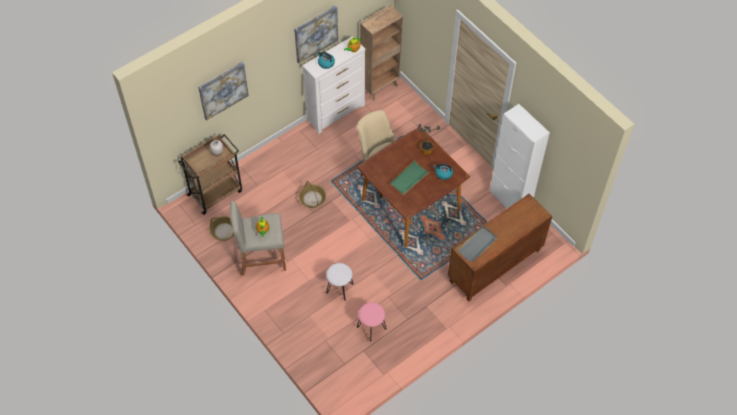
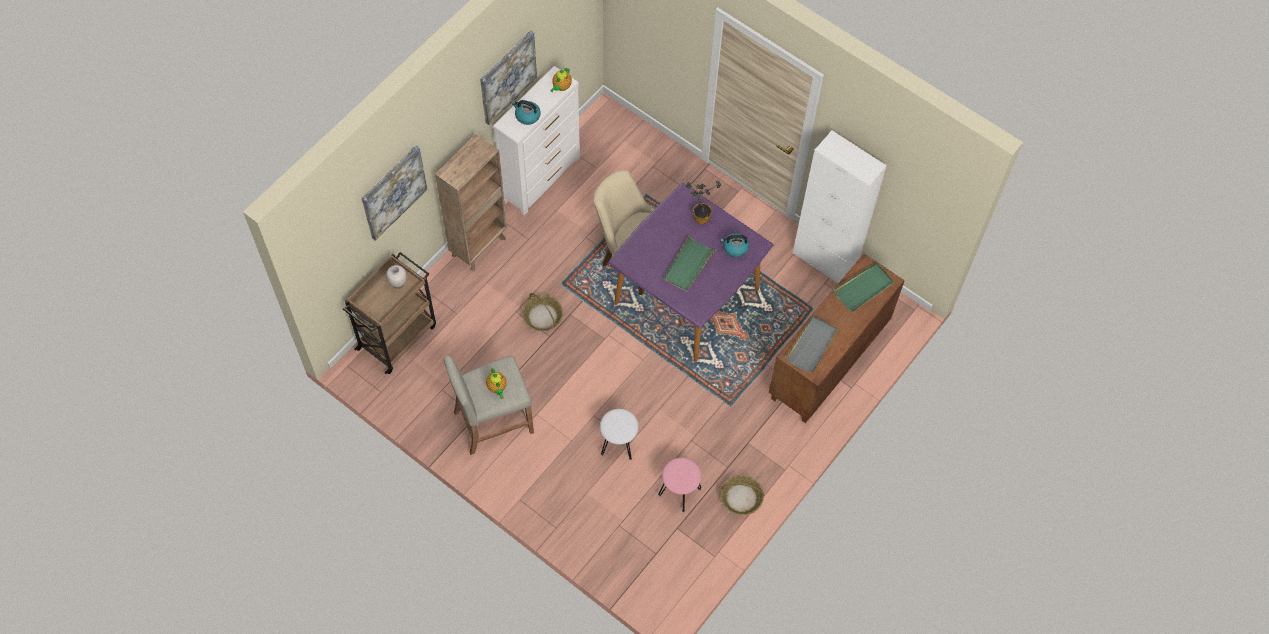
camera: 15 degrees left, 5 degrees up
(224, 231) = (426, 393): basket -> basket (741, 498)
(380, 87) = (595, 125): brown bookcase -> brown bookcase (479, 246)
(411, 204) = (687, 296): brown dining table -> purple dining table
(522, 215) = (863, 288): none -> green tray

